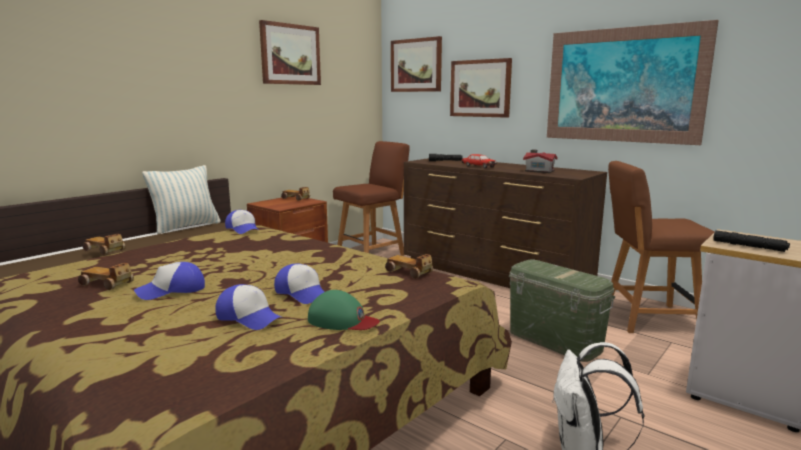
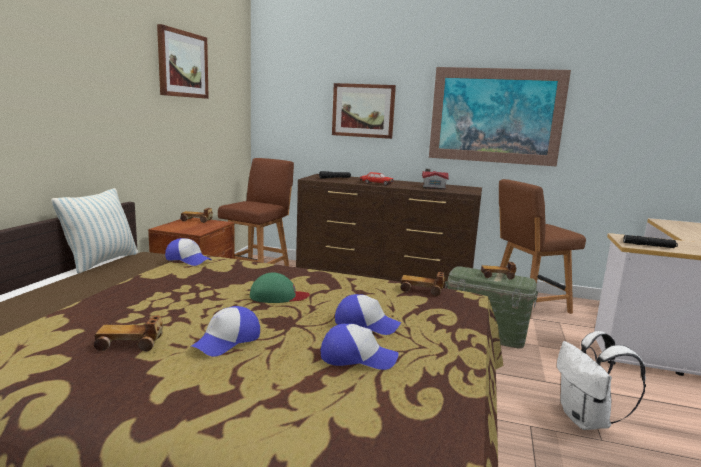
camera: 25 degrees left, 0 degrees up
(105, 250) = (53, 302): toy car -> toy car (497, 276)
(342, 320) = (443, 346): green cap -> green cap (278, 296)
(416, 65) = (293, 84): picture -> none

